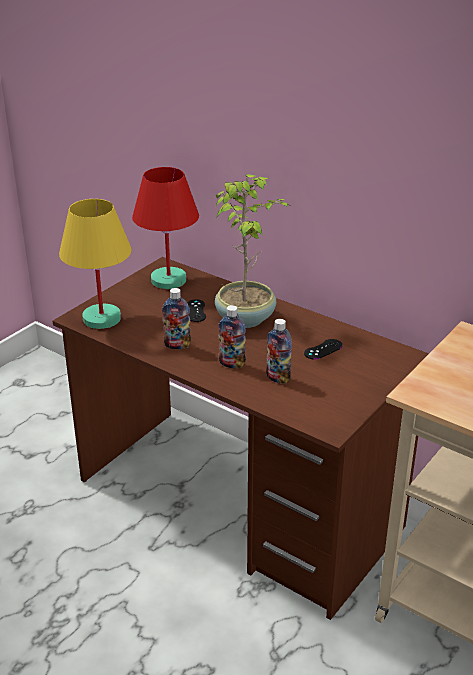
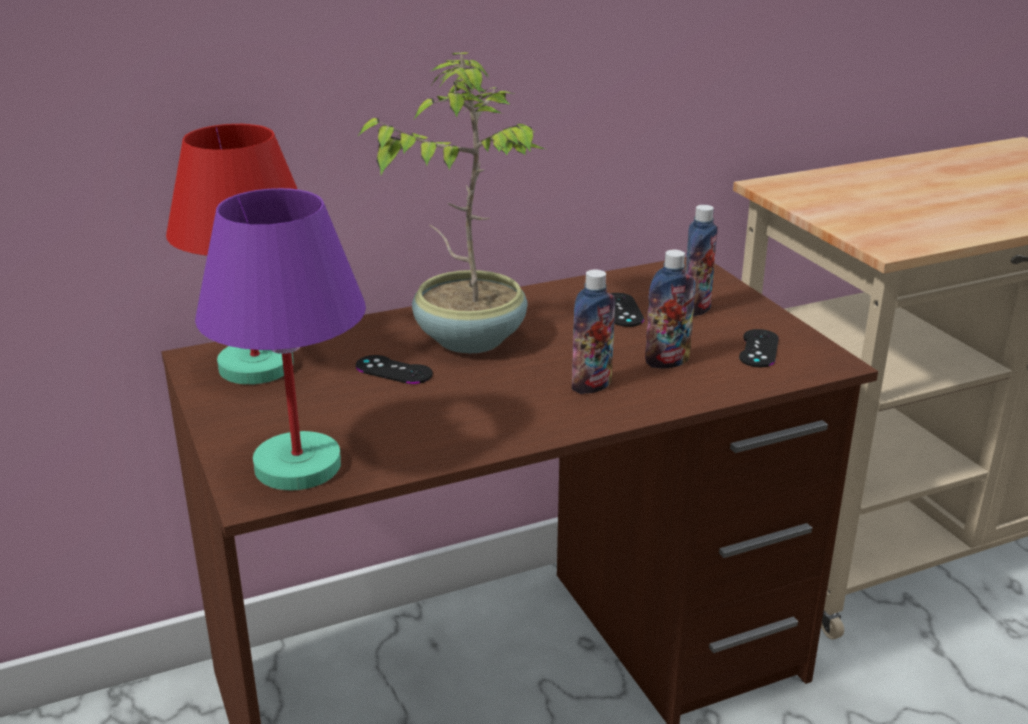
camera: 60 degrees left, 5 degrees down
(101, 318) = (296, 467): yellow table lamp -> purple table lamp
(177, 345) = (483, 415): bottle -> bottle (696, 308)
(323, 402) = (759, 349): none -> black game controller

